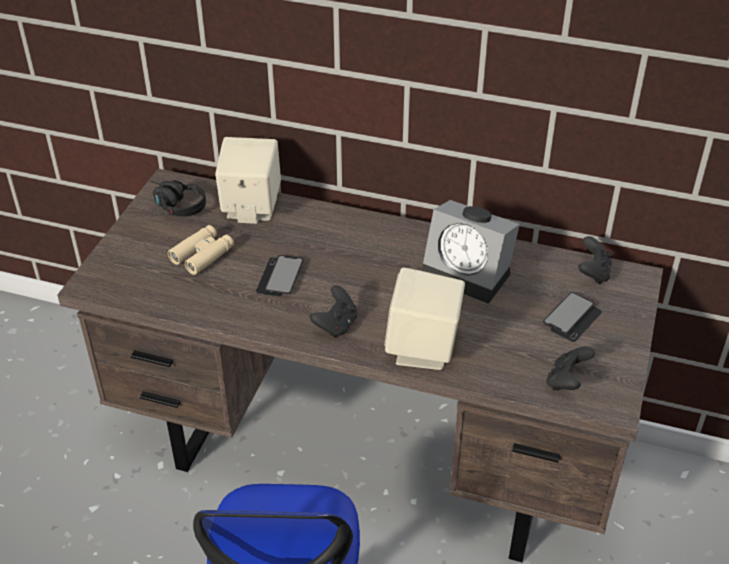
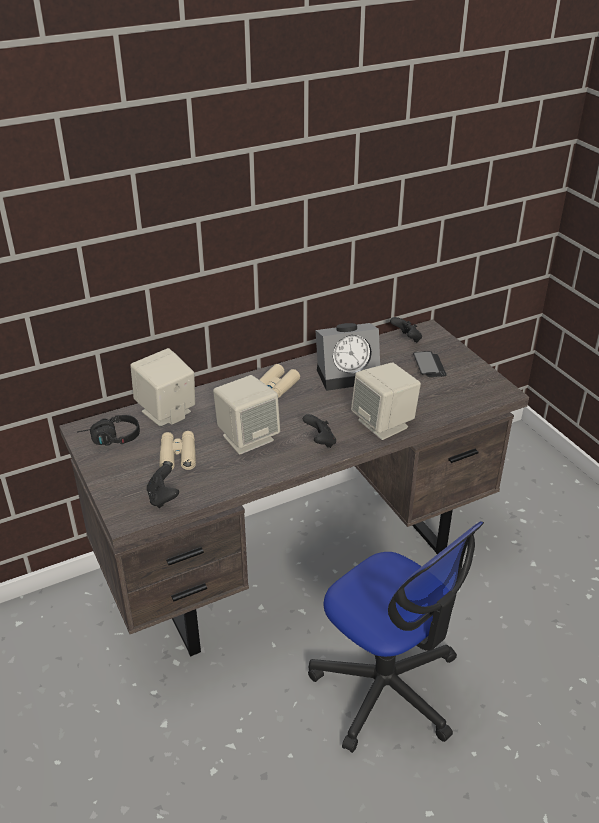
camera: 45 degrees left, 5 degrees down
(280, 277) = (248, 438): phone -> beige speaker
(377, 243) = (276, 387): none -> beige binoculars
(566, 381) = (470, 395): black game controller -> black game controller (163, 498)

